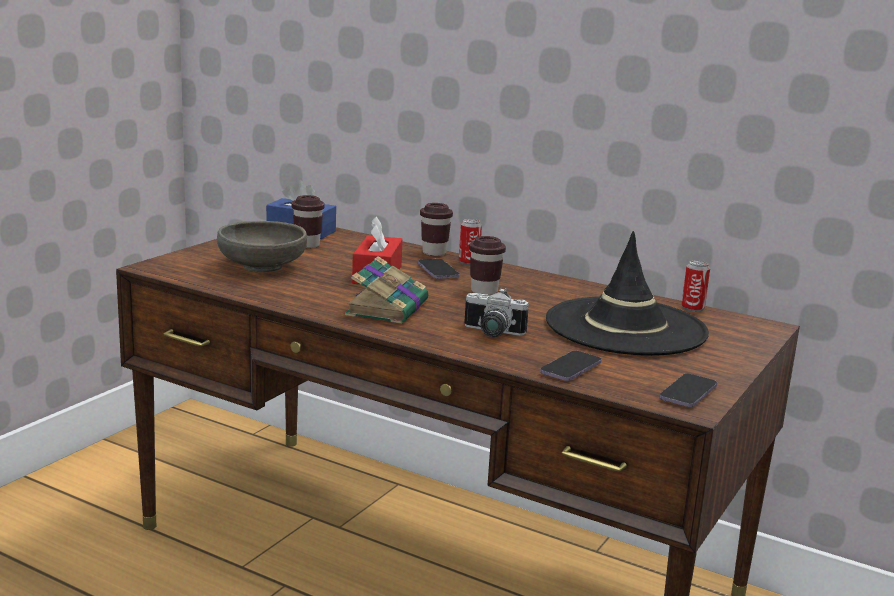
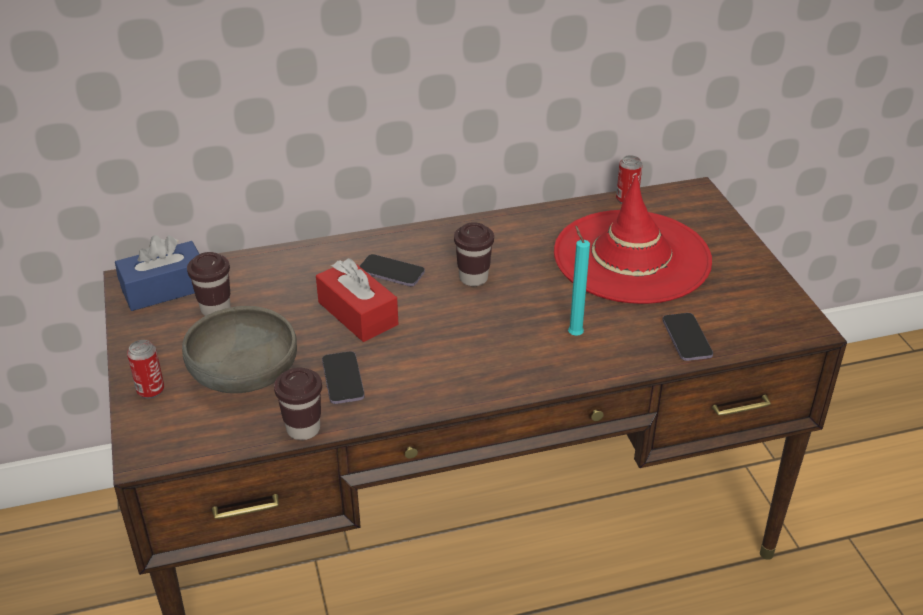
camera: 45 degrees left, 20 degrees up
(388, 307) = (451, 357): book -> none
(434, 253) = (339, 245): brown cup -> brown cup (303, 429)
(469, 262) = (390, 242): can -> can (150, 390)
(491, 333) = (574, 334): camera -> turquoise candle
(625, 327) = (632, 257): black hat -> red hat
(688, 393) = (781, 312): phone -> phone (343, 379)

